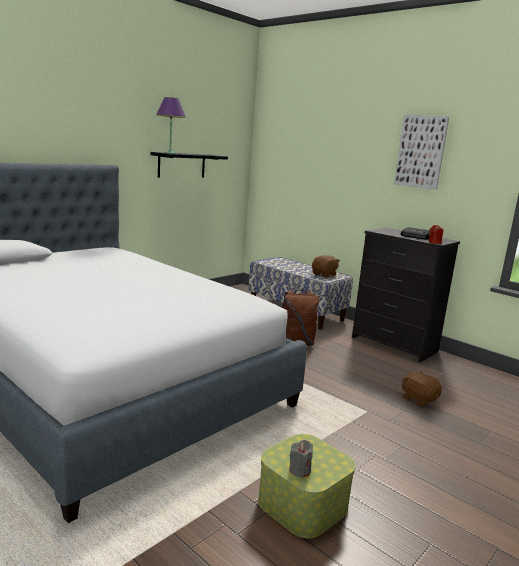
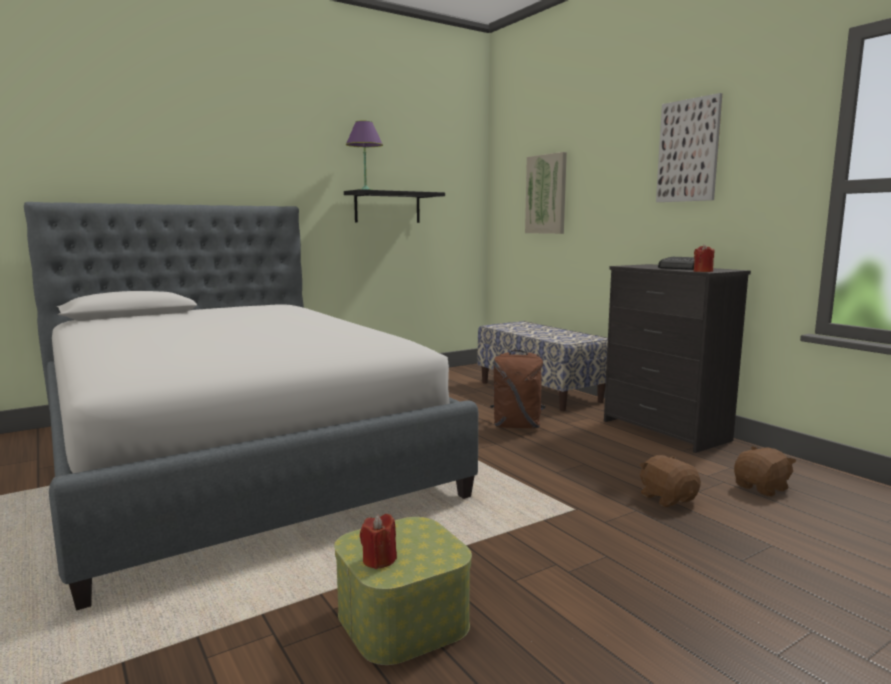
camera: 15 degrees right, 5 degrees down
(299, 470) = (379, 560): grey candle -> red candle
(304, 164) = (546, 194): none -> picture
(324, 274) = (570, 337): brown plush toy -> brown plush toy (762, 488)

